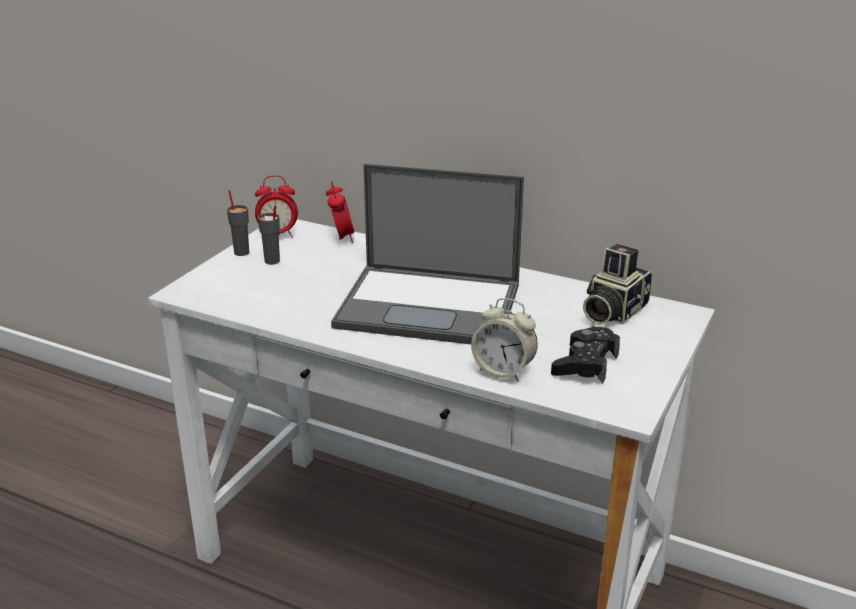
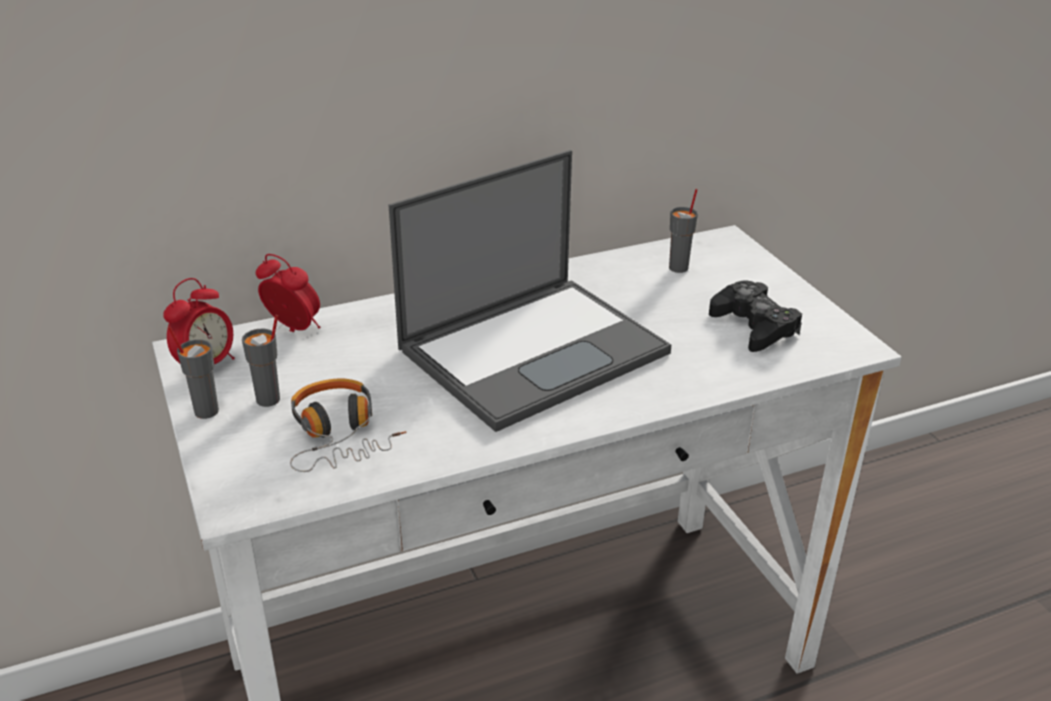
camera: 50 degrees left, 5 degrees up
(268, 291) = (339, 436): none -> headphones
(503, 371) = (716, 373): alarm clock -> none
(612, 312) = (679, 268): camera -> grey cup

